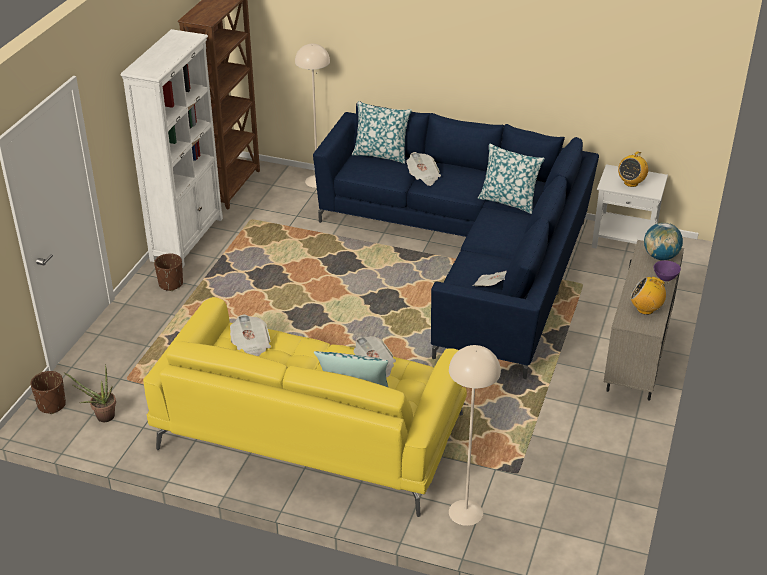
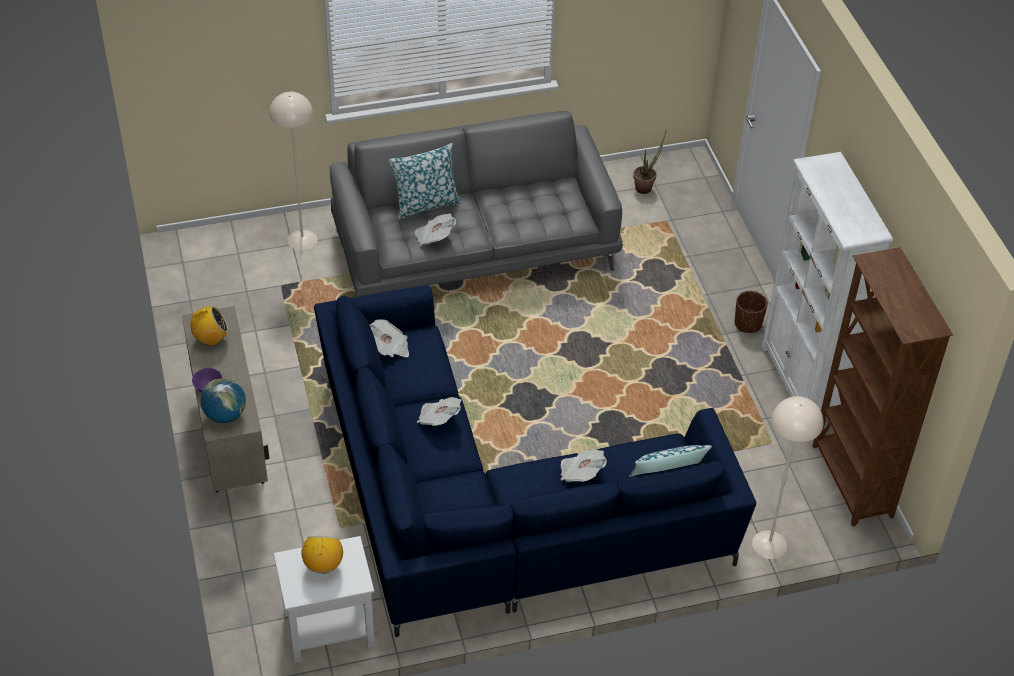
camera: 145 degrees right, 10 degrees up
(51, 405) = (694, 178): brown planter -> none
(251, 345) = (552, 210): newspaper -> newspaper (438, 418)
(309, 431) = (475, 246): yellow sofa -> grey sofa
(508, 201) = (457, 487): pillow -> none

